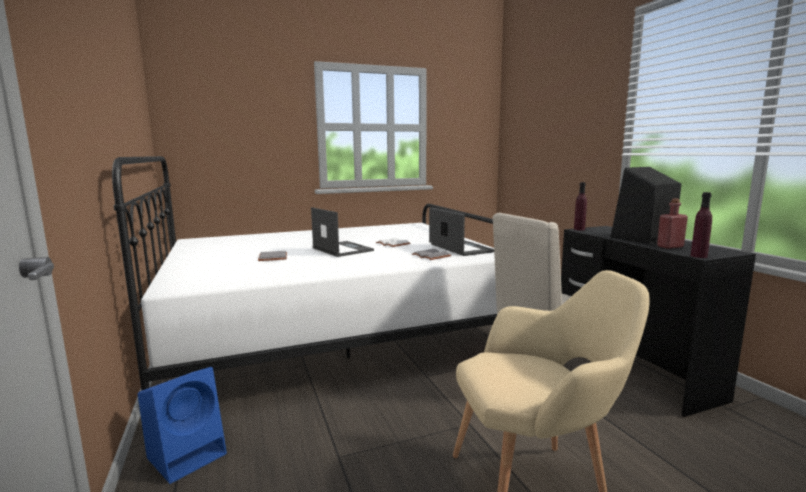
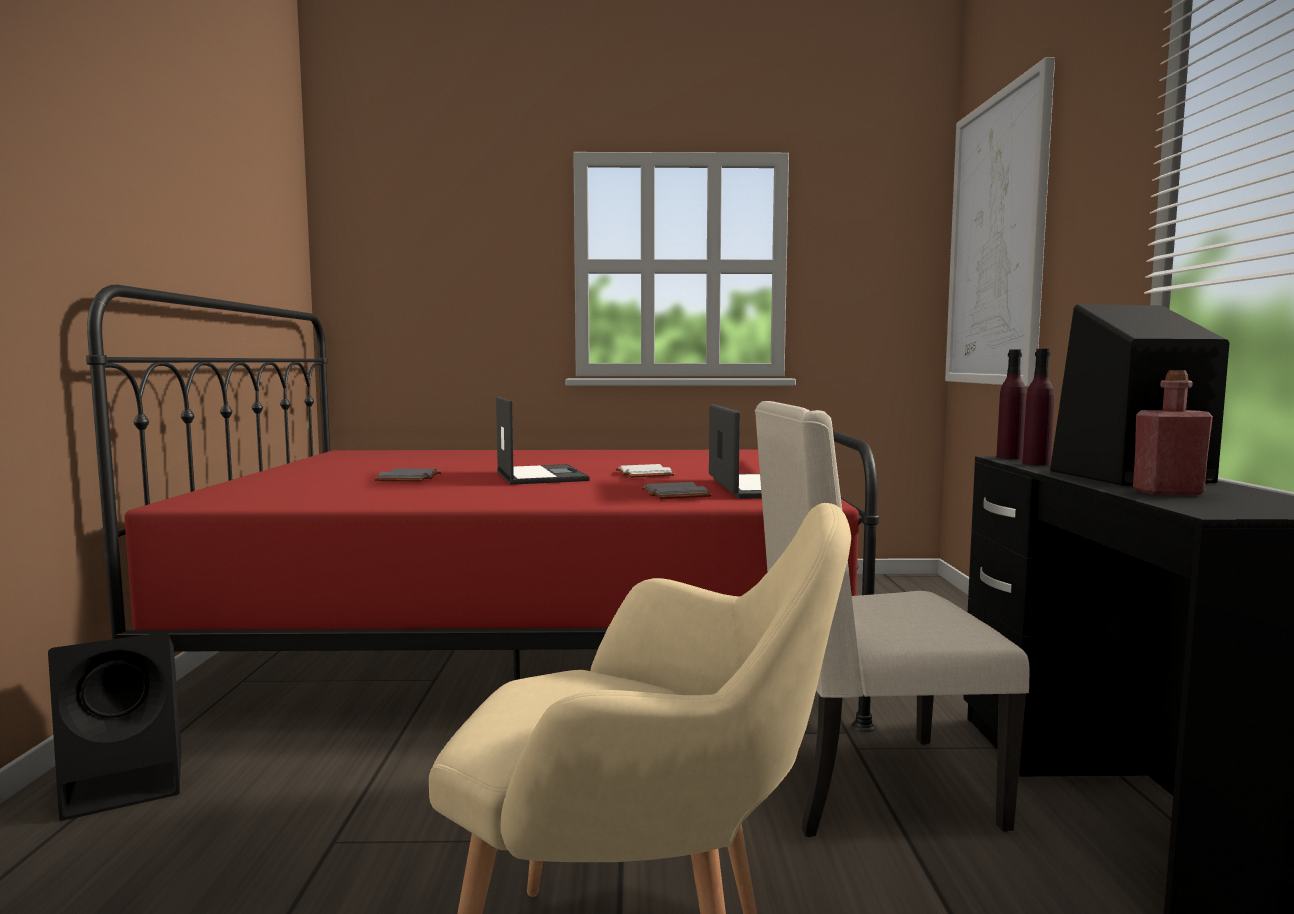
camera: 20 degrees right, 5 degrees down
(188, 455) = (129, 783): blue speaker -> black speaker
(334, 333) = (532, 636): white bed -> red bed
(529, 120) = (996, 241): none -> picture
(698, 256) = (1203, 511): purple bottle -> purple bottle (1036, 463)

